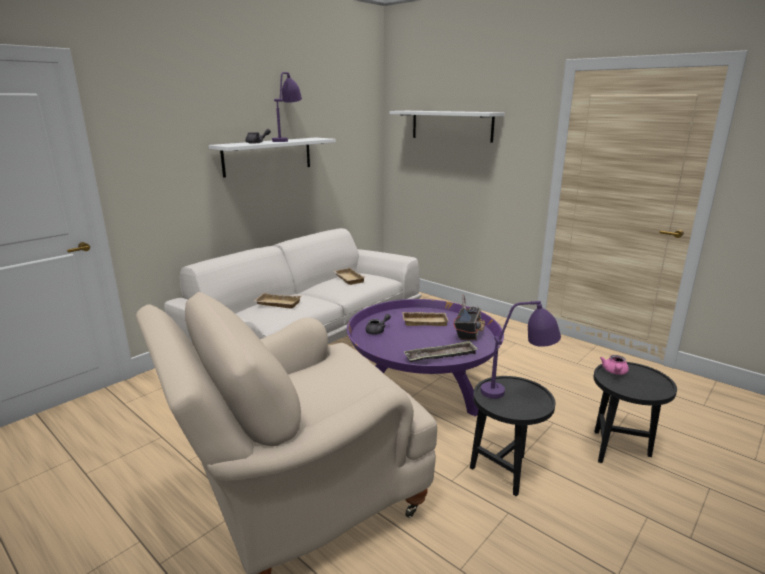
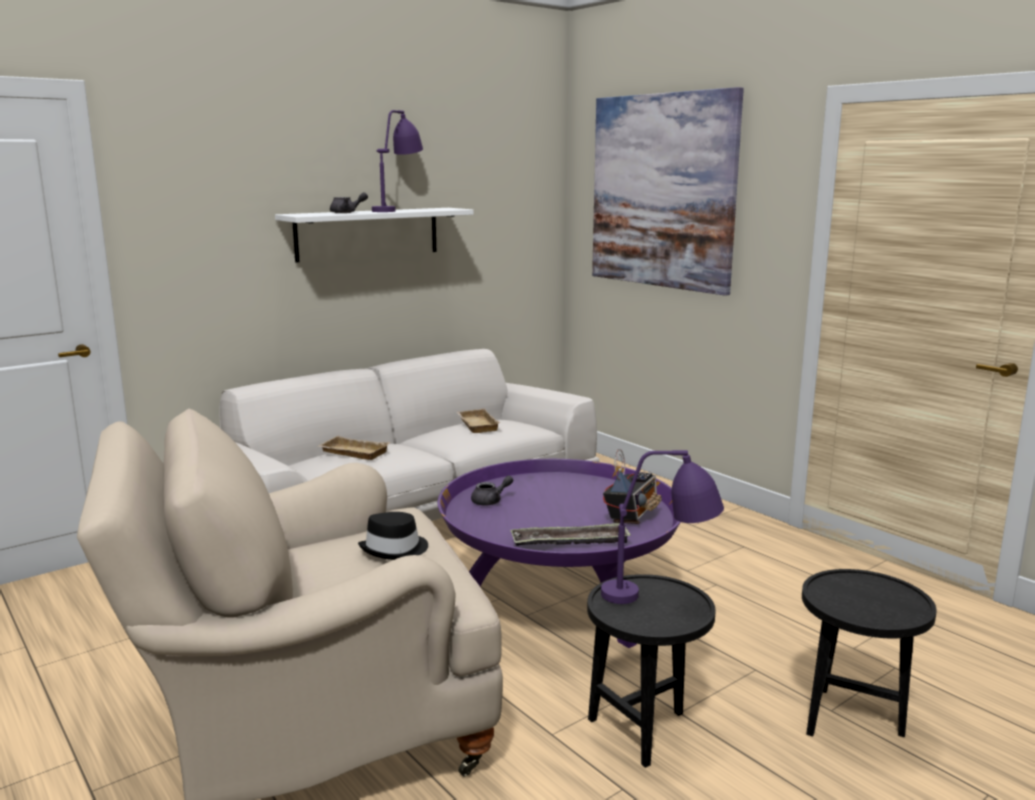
camera: 10 degrees right, 5 degrees down
(348, 376) = (395, 549): none -> black hat
(425, 321) = (572, 493): beige tray -> none
(451, 125) = (662, 191): white shelf -> picture
(614, 372) = (839, 584): pink teapot -> none

